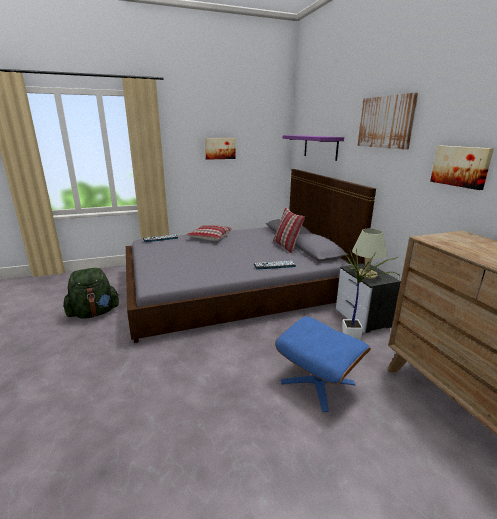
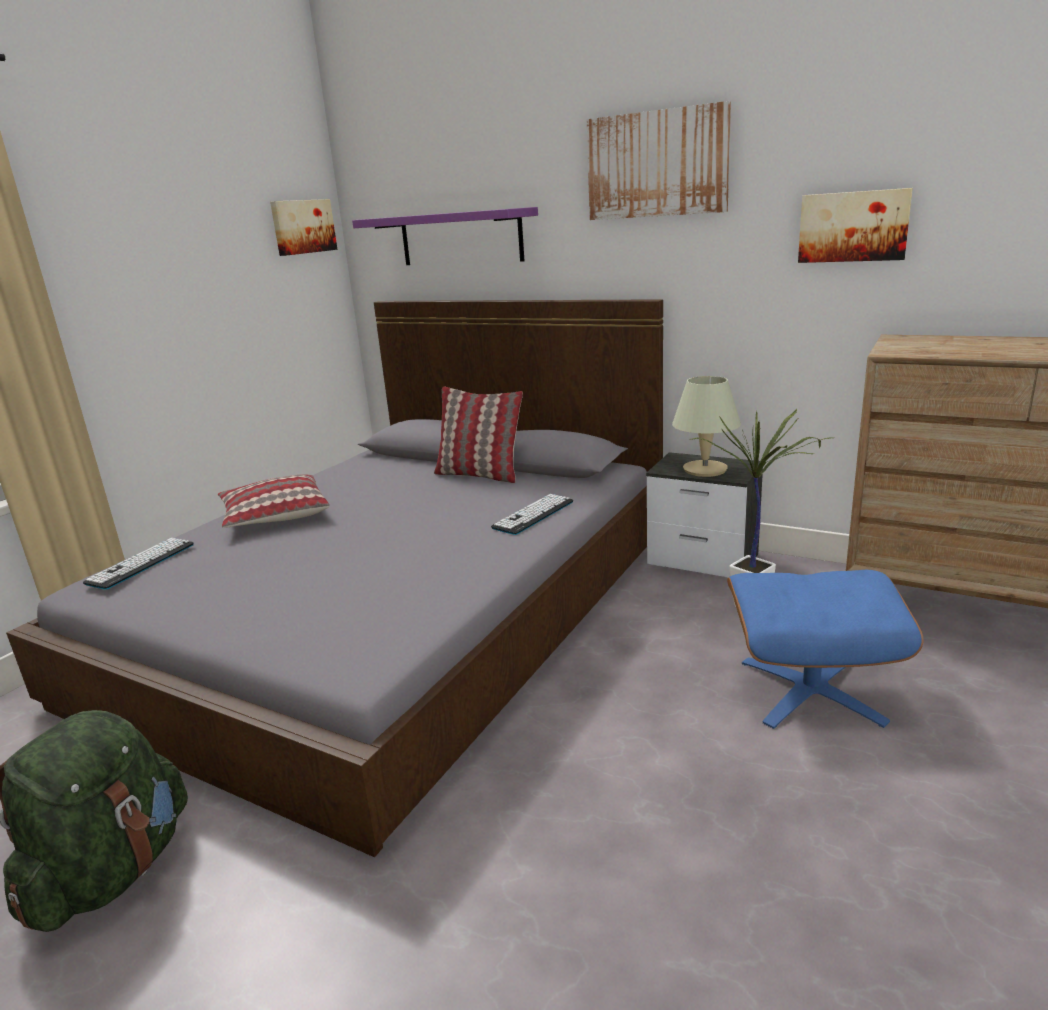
camera: 40 degrees left, 0 degrees up
(220, 148) = (195, 270): picture -> picture (302, 227)

